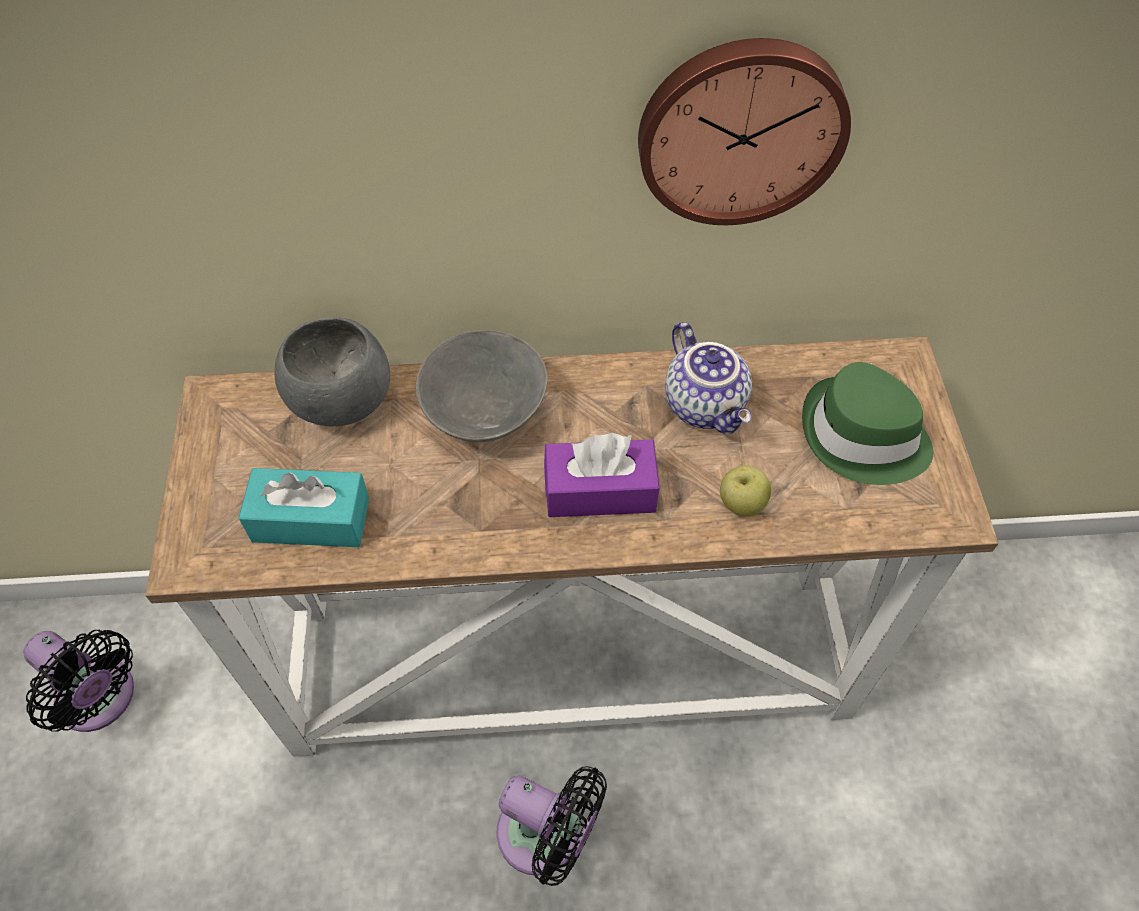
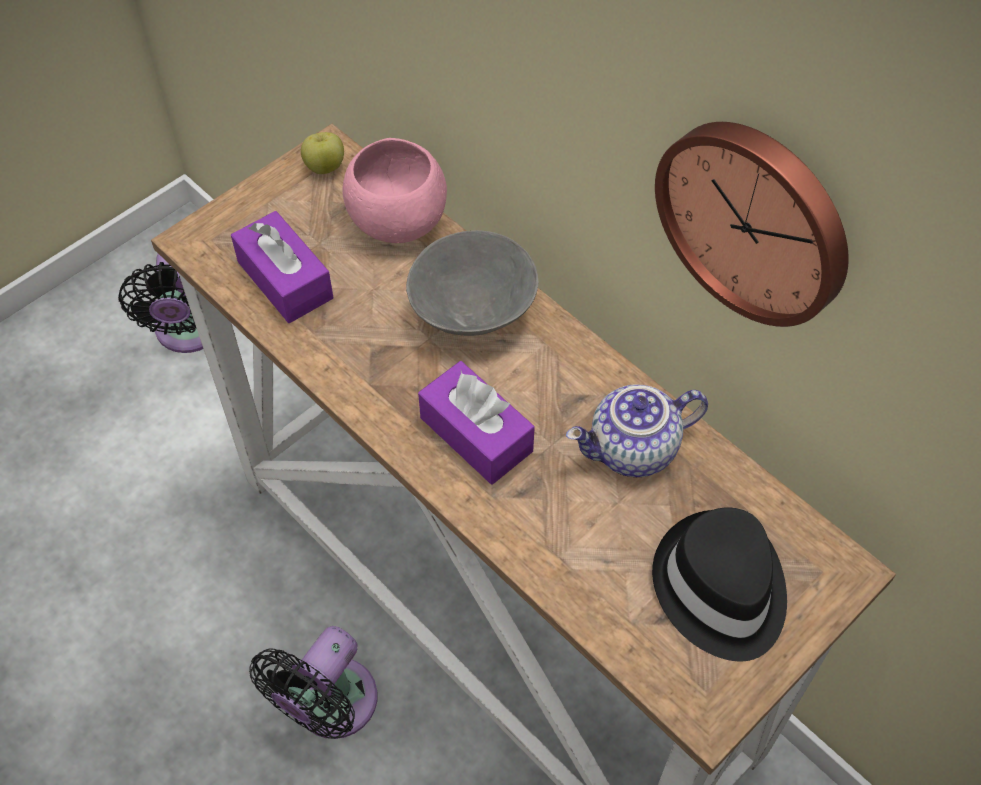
camera: 50 degrees right, 0 degrees up
(311, 519) = (285, 280): turquoise tissue box -> purple tissue box
(341, 400) = (398, 220): grey bowl -> pink bowl
(546, 837) = (329, 706): black fan -> black fan turned 45 degrees clockwise
(706, 405) = (633, 451): teapot -> teapot turned 45 degrees clockwise
(741, 503) = (558, 539): apple -> apple (325, 167)
(862, 437) = (719, 589): green hat -> black hat

